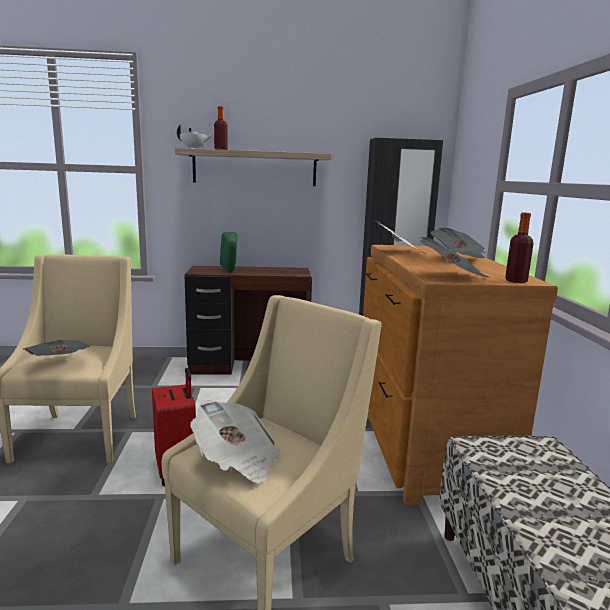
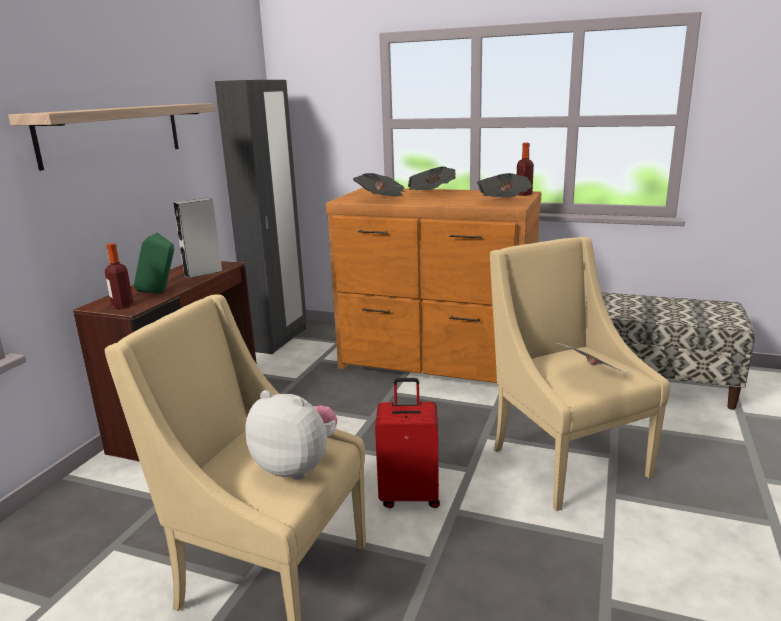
camera: 65 degrees left, 5 degrees up
(59, 363) = (297, 466): newspaper -> plush toy
(194, 148) = (58, 111): white teapot -> none
(221, 149) = (84, 110): bottle -> bottle (122, 306)
(276, 273) = (203, 273): none -> grey speaker

